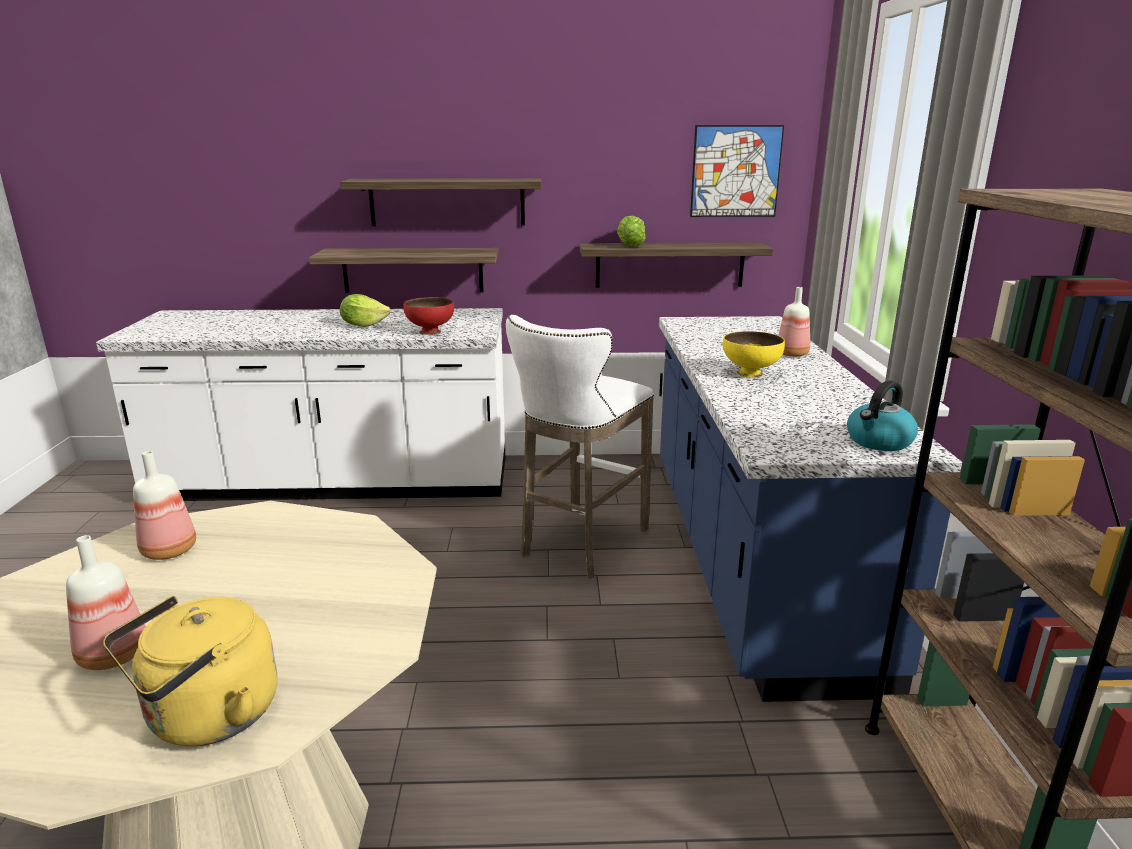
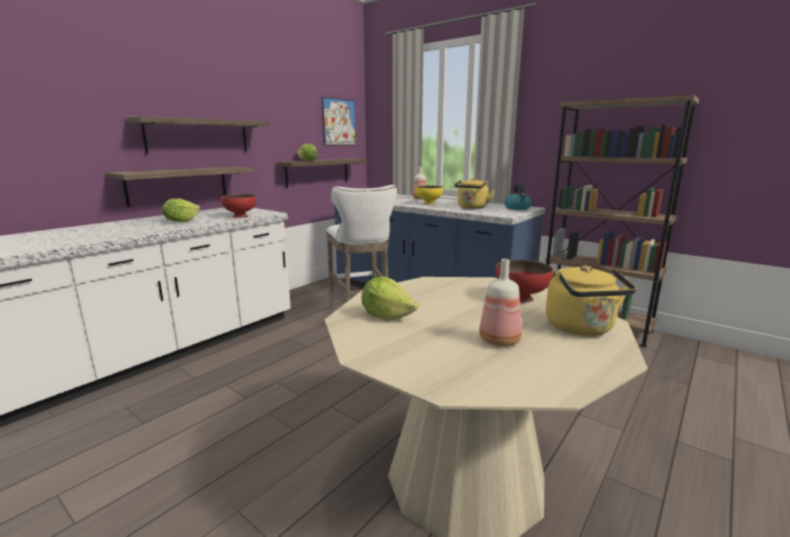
camera: 50 degrees left, 5 degrees down
(171, 550) = (387, 316): bottle -> lettuce
(331, 623) = (521, 298): none -> red bowl
(787, 408) = (472, 208): none -> yellow kettle

